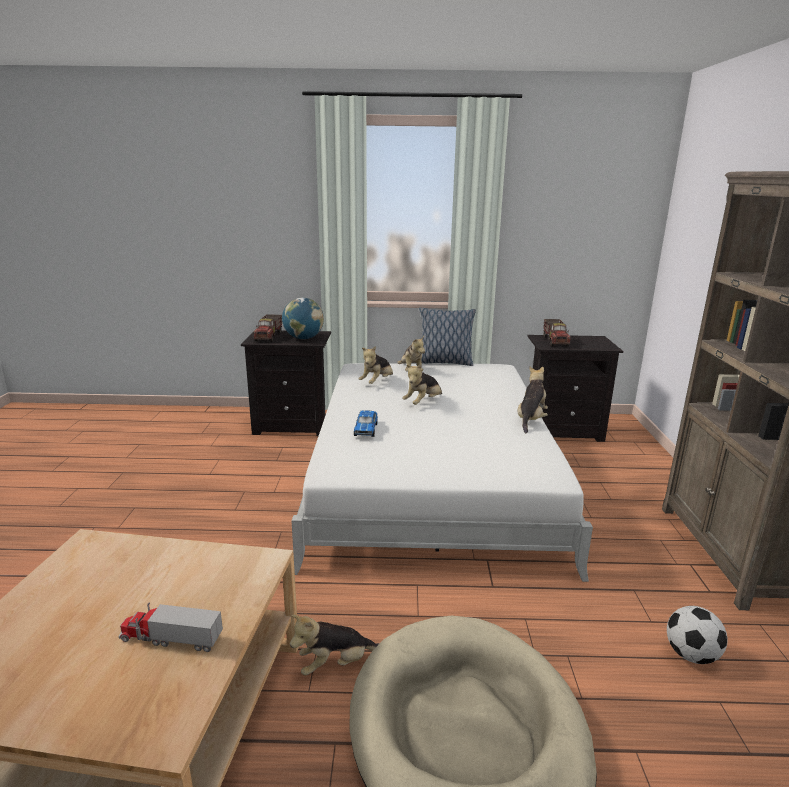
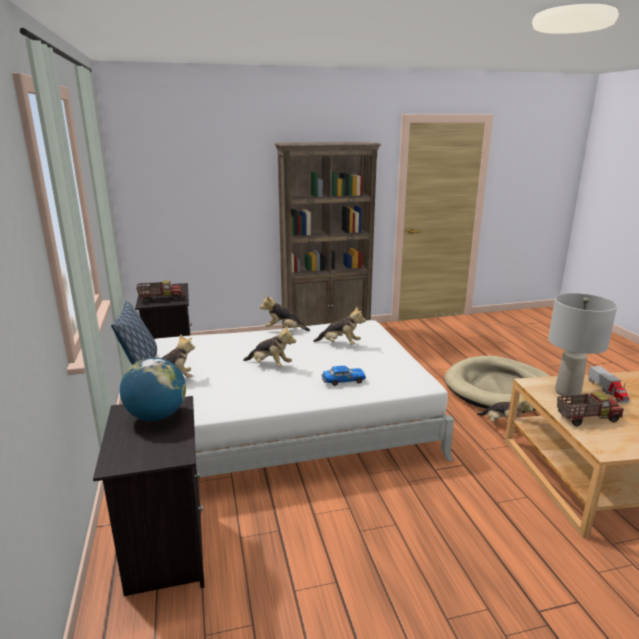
camera: 105 degrees left, 0 degrees up
(210, 584) = (568, 392): none -> grey table lamp
(269, 336) = (146, 448): toy truck -> toy truck (586, 418)
(377, 382) = (215, 395): plush toy -> plush toy (340, 344)
(691, 655) = (408, 347): football -> none

